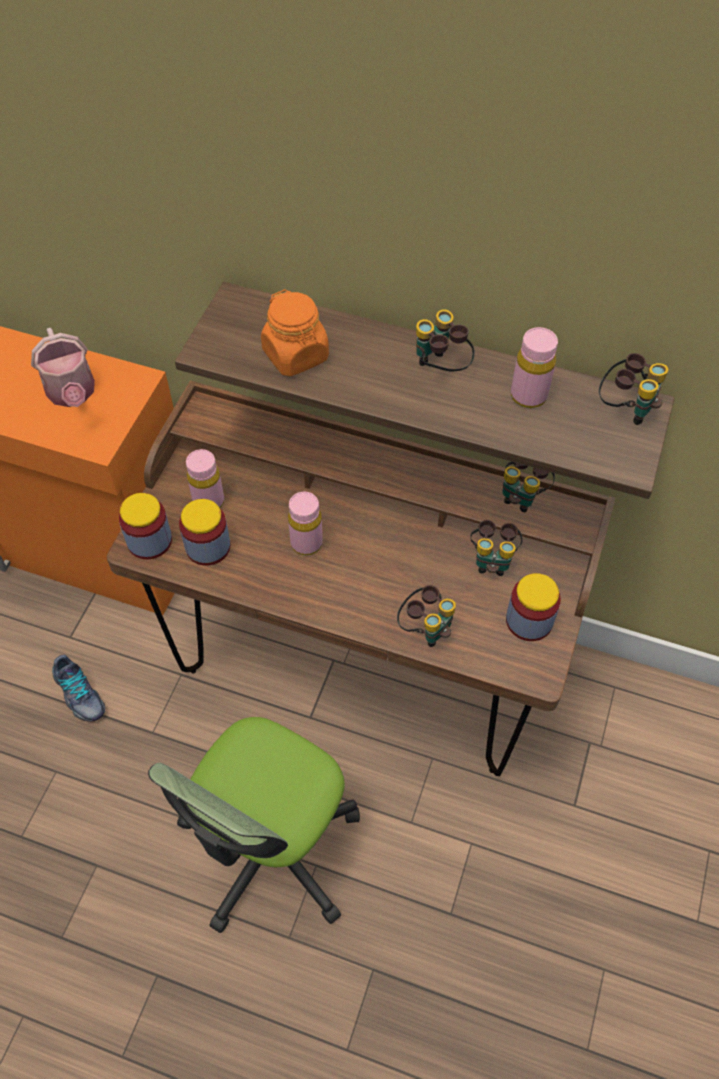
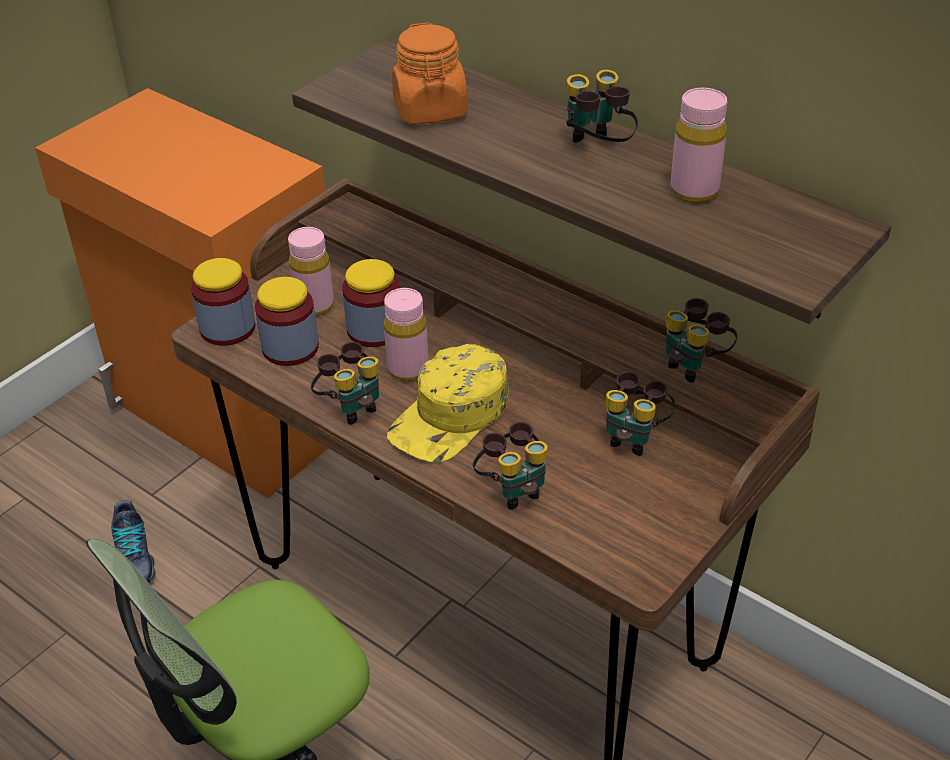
camera: 20 degrees right, 15 degrees down
(72, 394) = (210, 167): watering can -> none
(356, 577) = (451, 416): none -> yellow cap
(529, 620) = (653, 512): jar -> jar (374, 329)
(626, 408) = (818, 224): binoculars -> binoculars (350, 406)

